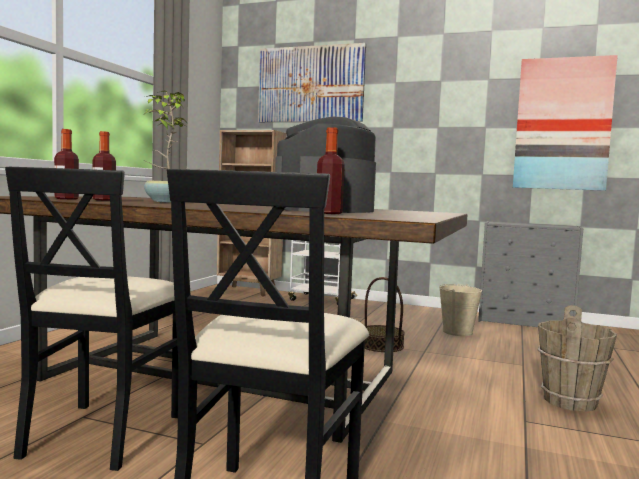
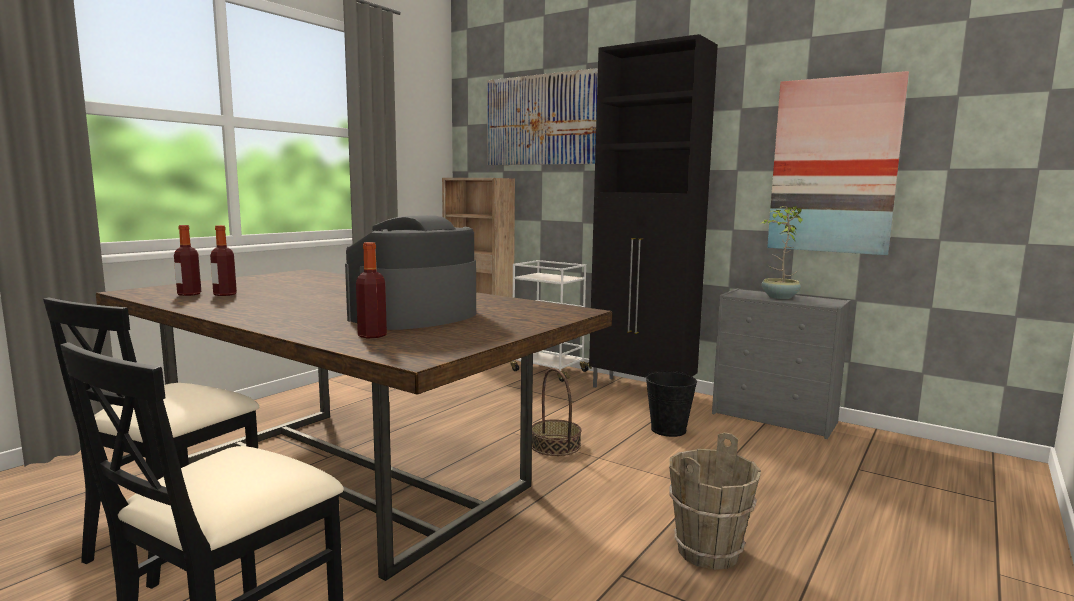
camera: 15 degrees right, 5 degrees up
(165, 202) = (286, 294): potted plant -> potted plant (779, 297)
(411, 310) = (642, 391): none -> black cabinet
(458, 332) = (668, 430): beige bucket -> black bucket

